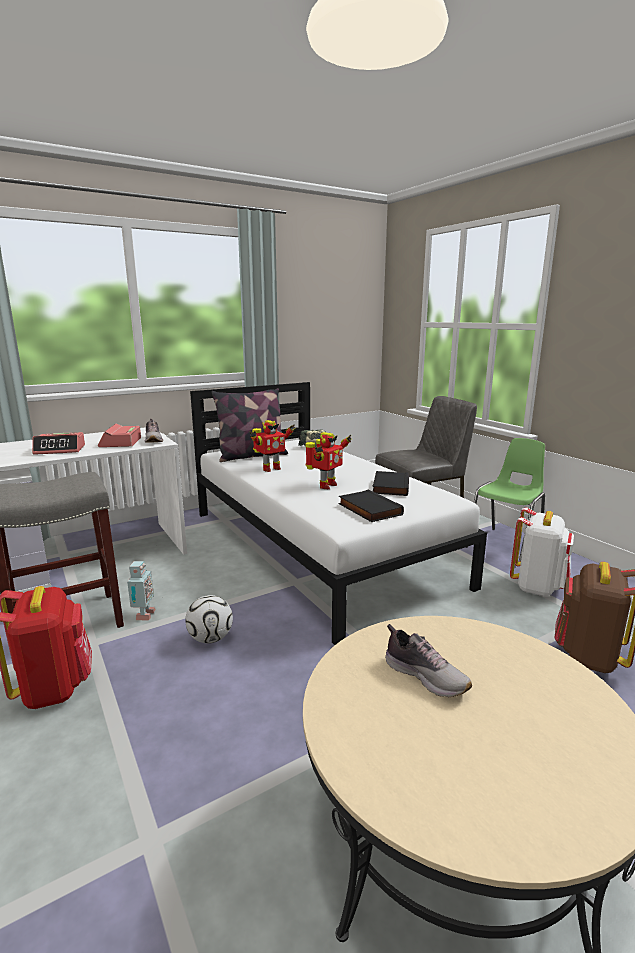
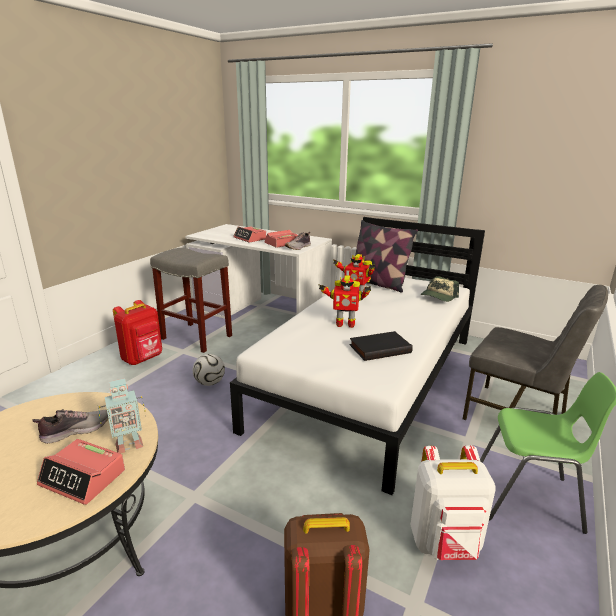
camera: 60 degrees right, 5 degrees up
(143, 615) = (218, 353): toy robot -> toy robot (128, 445)
(368, 509) = (309, 351): black book -> none
(425, 676) = (75, 430): shoe -> shoe turned 135 degrees counterclockwise
(534, 675) = (83, 478): none -> alarm clock

